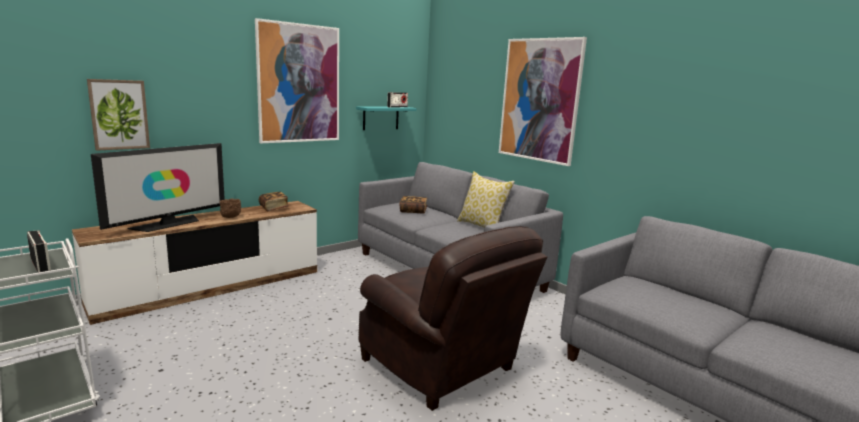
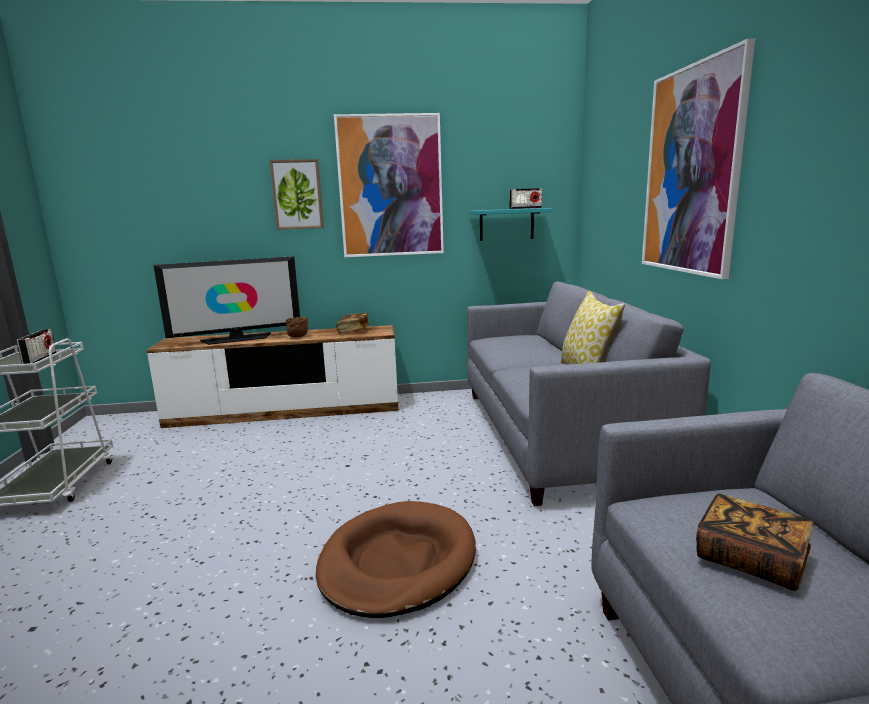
camera: 35 degrees right, 0 degrees up
(119, 114) = (202, 229): picture -> picture (297, 194)
(413, 211) = (517, 345): book -> book (750, 559)
(442, 367) = (397, 562): brown armchair -> brown dog bed

